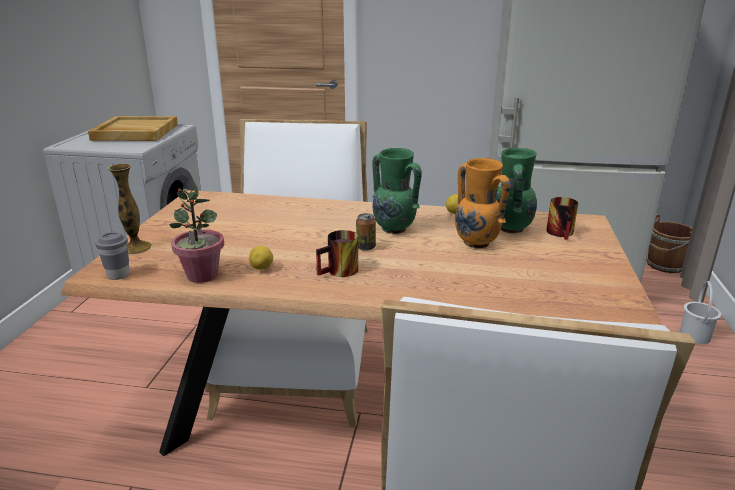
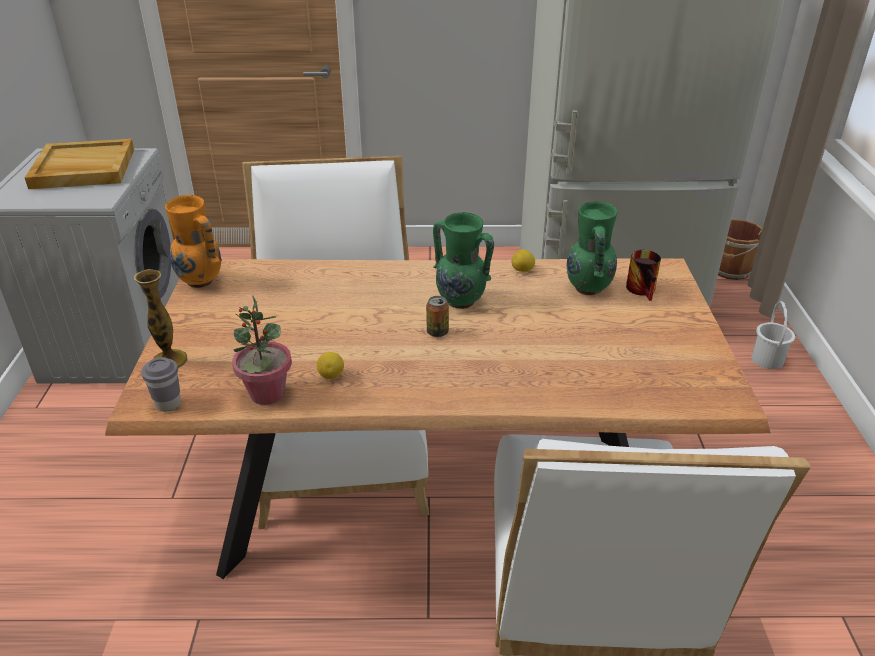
camera: 10 degrees left, 10 degrees up
(340, 272) = (420, 372): mug -> none
(477, 244) = (557, 314): orange vase -> orange vase (200, 282)

